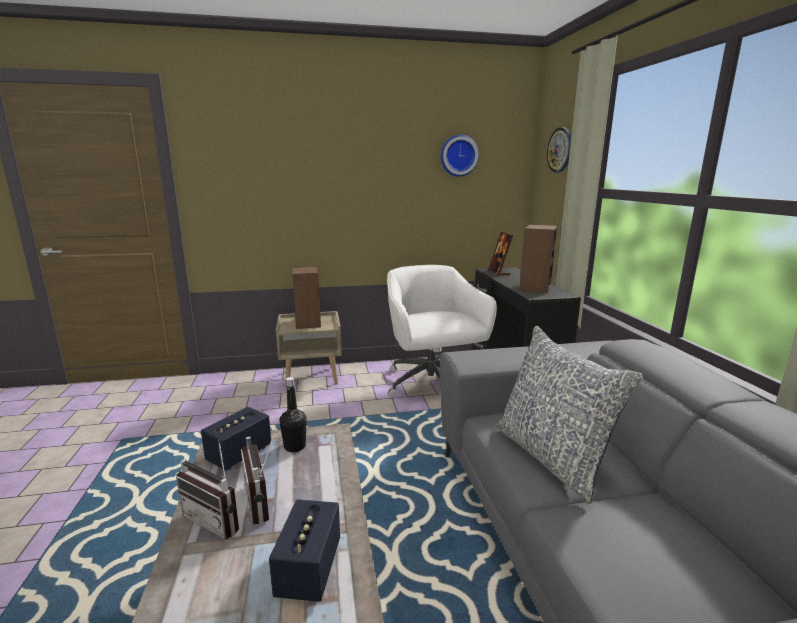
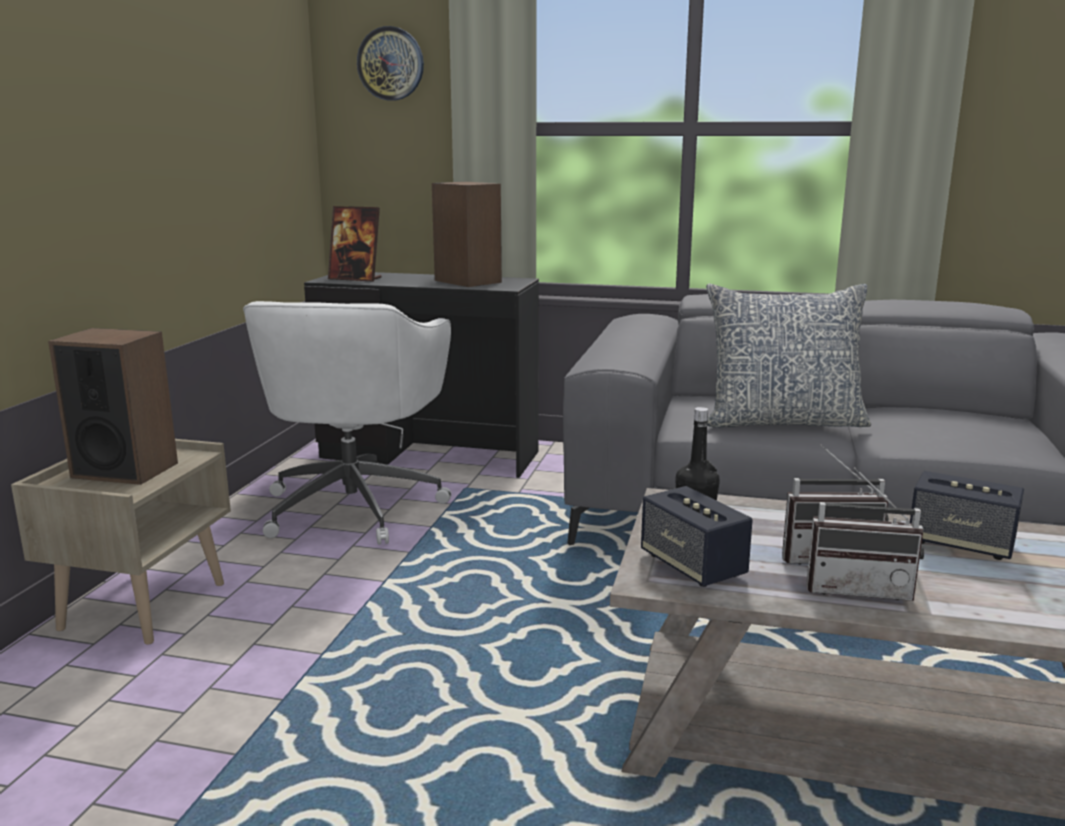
camera: 65 degrees left, 0 degrees up
(218, 518) = (858, 588): radio -> radio turned 45 degrees clockwise
(432, 385) = (355, 505): white office chair -> white office chair turned 90 degrees counterclockwise
(458, 156) = (237, 63): wall clock -> none

